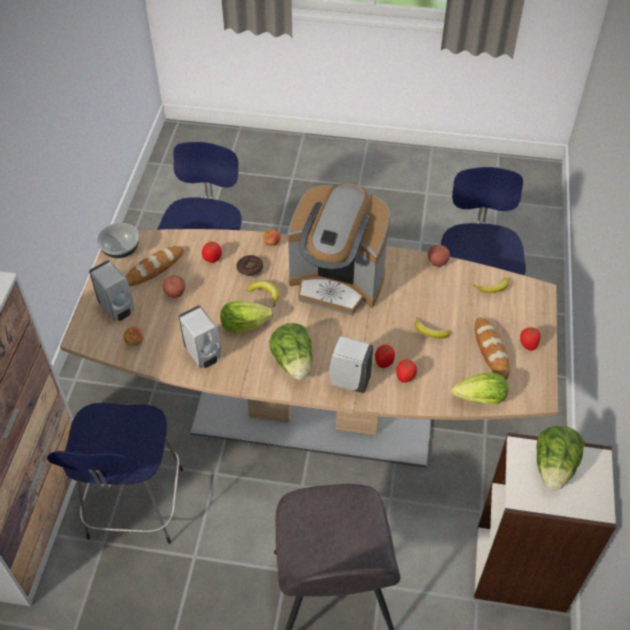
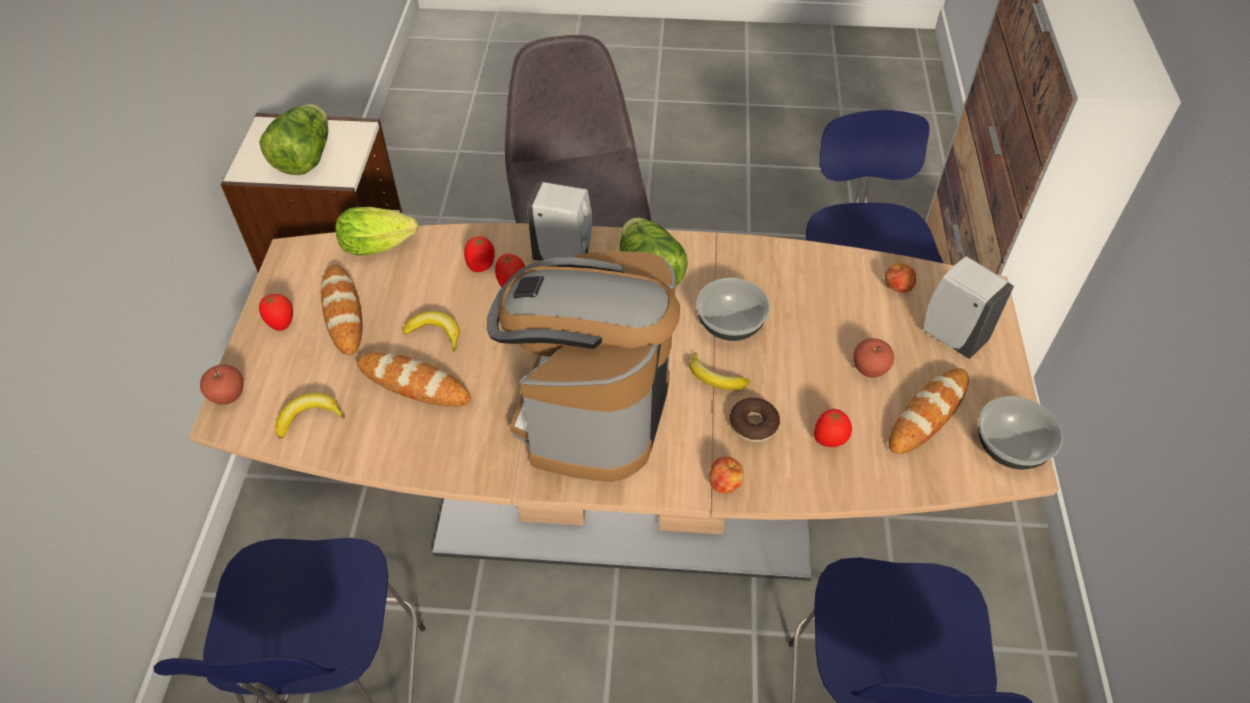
camera: 175 degrees right, 0 degrees up
(204, 355) = (785, 276): white soap dispenser -> none
(247, 325) = (731, 325): lettuce -> bowl
(337, 282) = (590, 410): coffee machine -> coffee machine turned 90 degrees counterclockwise
(437, 262) = (401, 465): apple -> apple (228, 396)
(438, 303) = (414, 383): none -> bread

